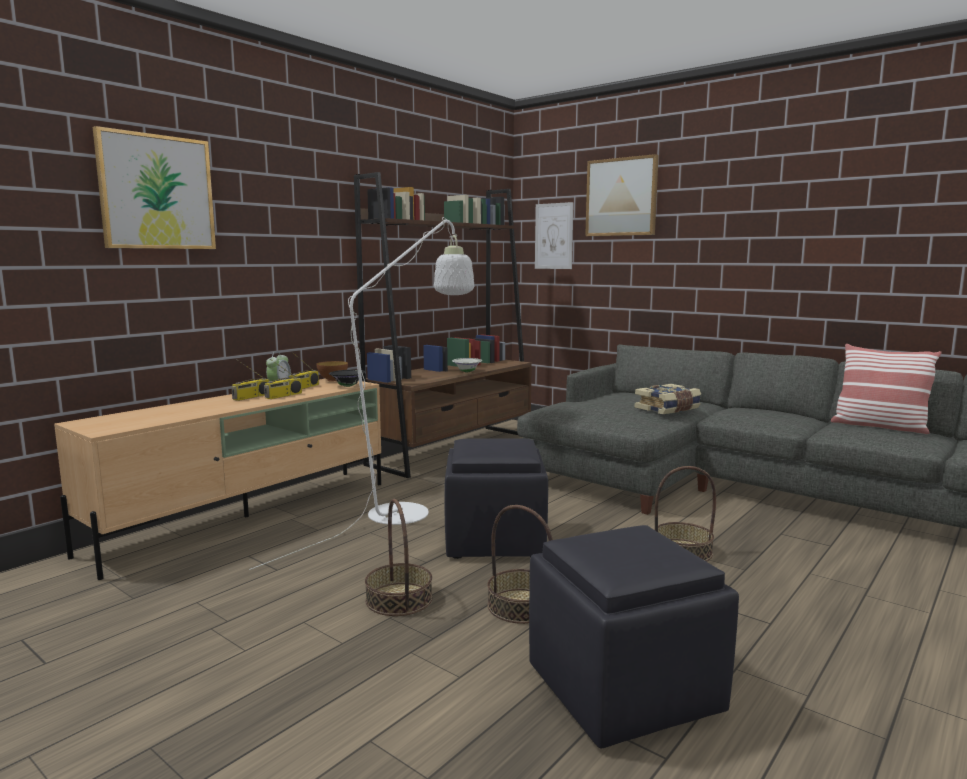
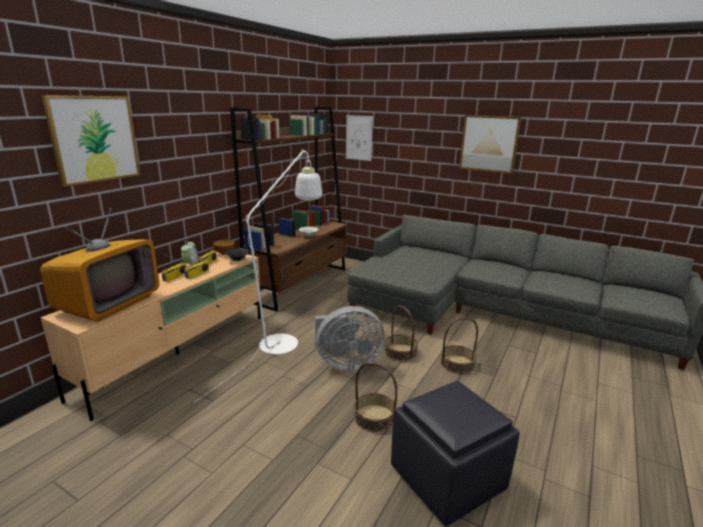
camera: 10 degrees left, 10 degrees up
(148, 415) = (109, 303): none -> television
(399, 599) = (299, 419): basket -> basket (400, 352)
(495, 540) = (346, 363): black ottoman -> grey fan
(621, 197) = (406, 116): picture -> picture (489, 143)
(668, 409) = (440, 265): book -> none
(879, 426) = (561, 276): pillow -> none

